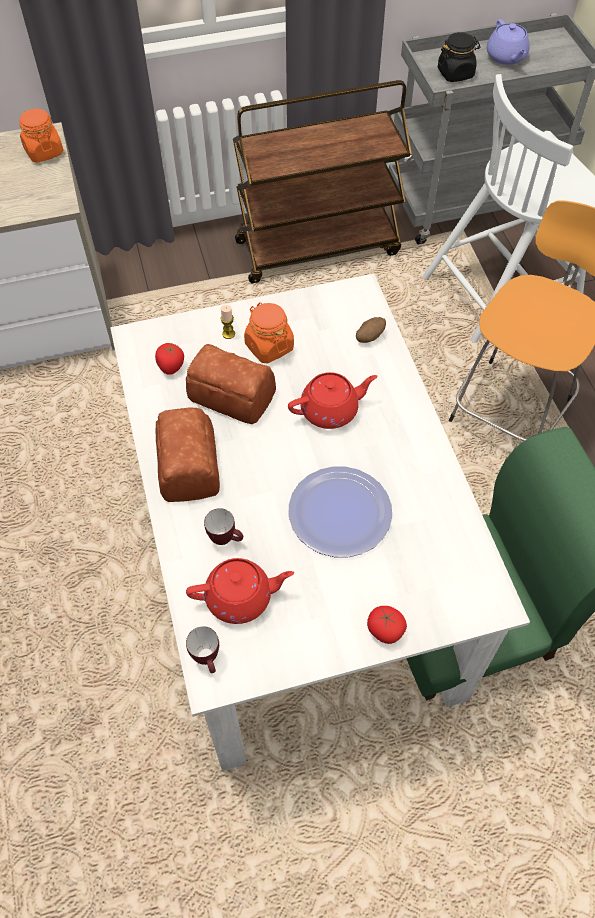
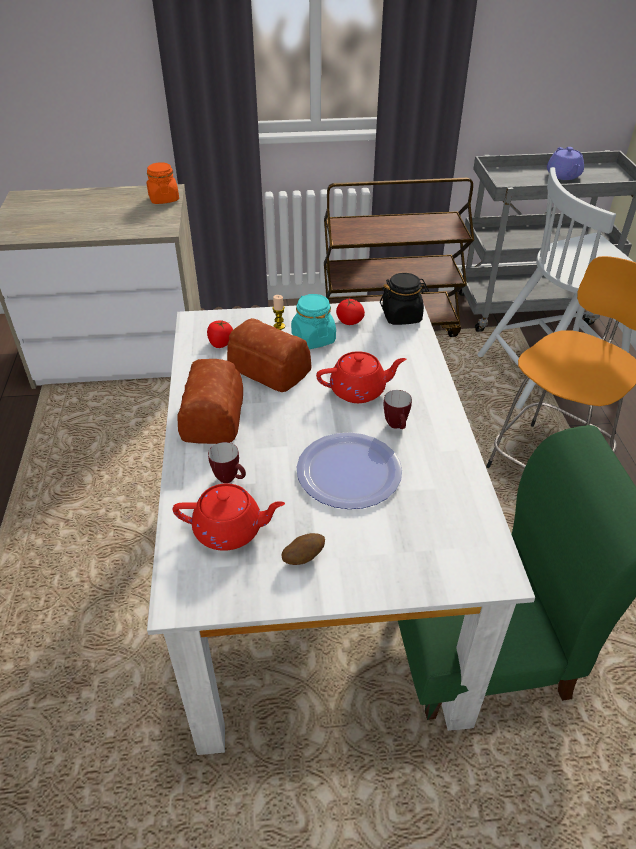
camera: 10 degrees right, 15 degrees down
(208, 659) = (180, 581): mug -> mug (397, 426)
(269, 346) = (313, 339): orange jar -> turquoise jar
(369, 337) = (408, 341): potato -> potato (303, 557)
(384, 630) = (373, 581): tomato -> tomato (349, 321)
(455, 73) = (518, 182): black jar -> black jar (402, 316)

